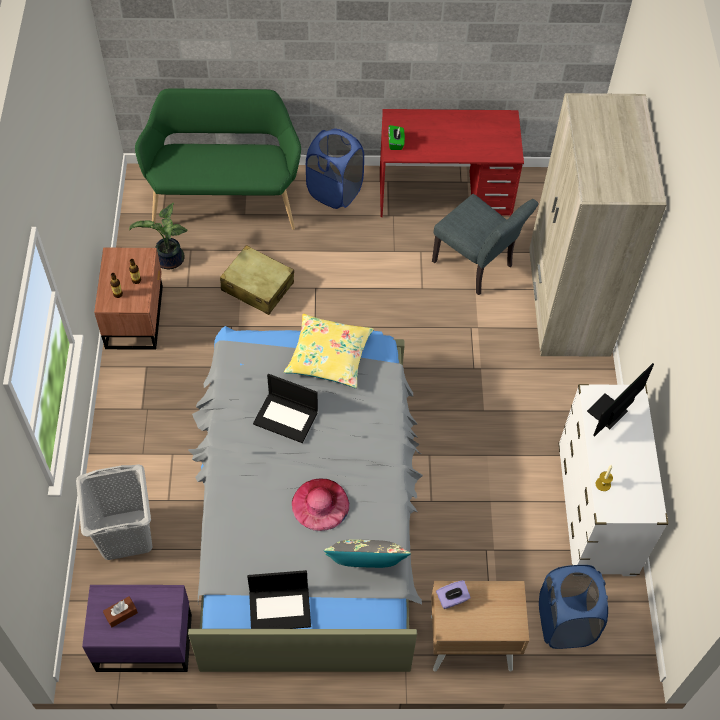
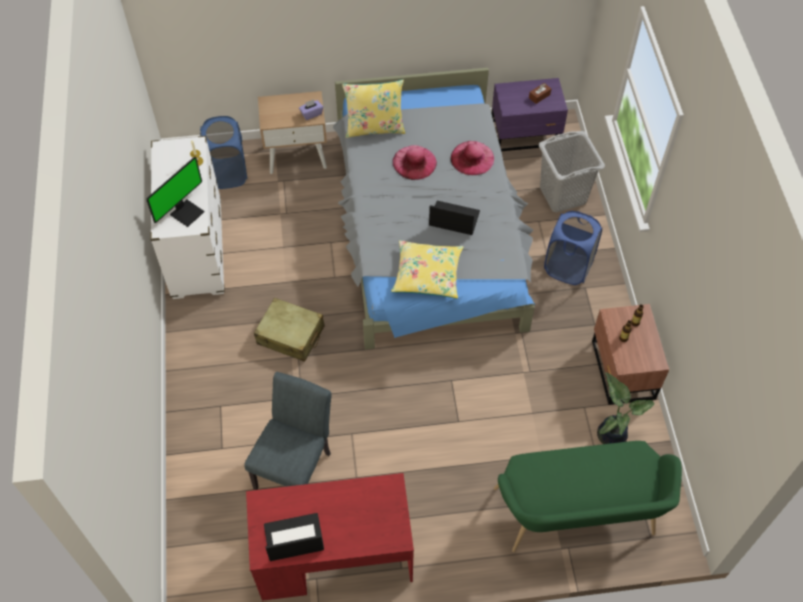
camera: 175 degrees right, 0 degrees up
(244, 502) = (472, 158): none -> pink hat
(257, 287) = (515, 415): beige suitcase -> beige suitcase (291, 335)
(280, 608) = (430, 100): laptop -> laptop (293, 538)
(335, 191) = (459, 545): blue laundry basket -> blue laundry basket (568, 267)
(365, 568) = (374, 127): grey pillow -> yellow pillow
(396, 143) = (392, 500): green tissue box -> none
(477, 267) = (296, 465): grey chair -> grey chair turned 75 degrees clockwise
(567, 304) = (204, 433): beige wardrobe -> none

